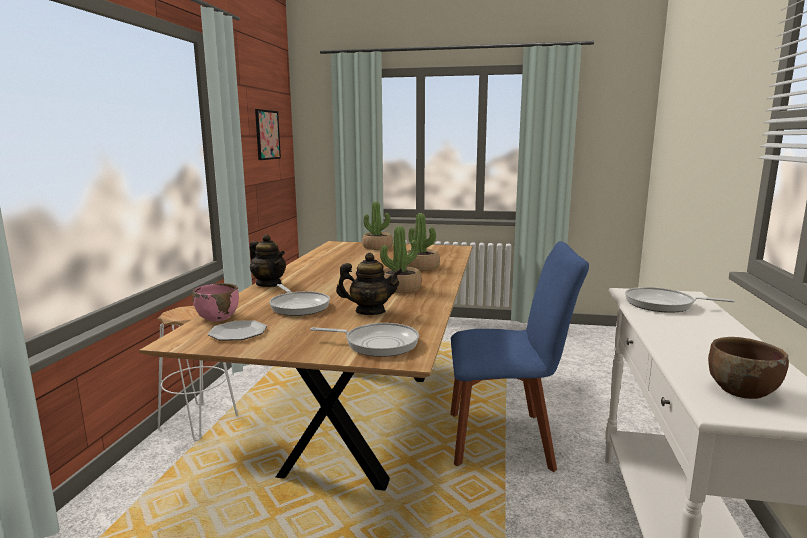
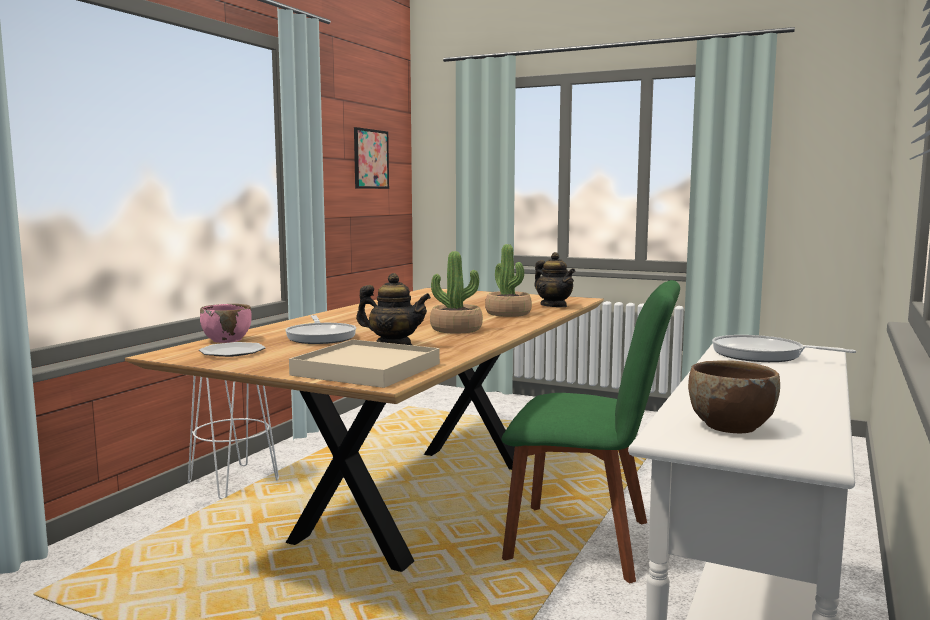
camera: 15 degrees right, 5 degrees down
(269, 284) = (311, 319): teapot -> teapot (554, 306)
(377, 247) = (478, 295): potted plant -> none
(377, 344) = (366, 369): frying pan -> beige tray
(506, 439) = (587, 542): blue chair -> green chair

